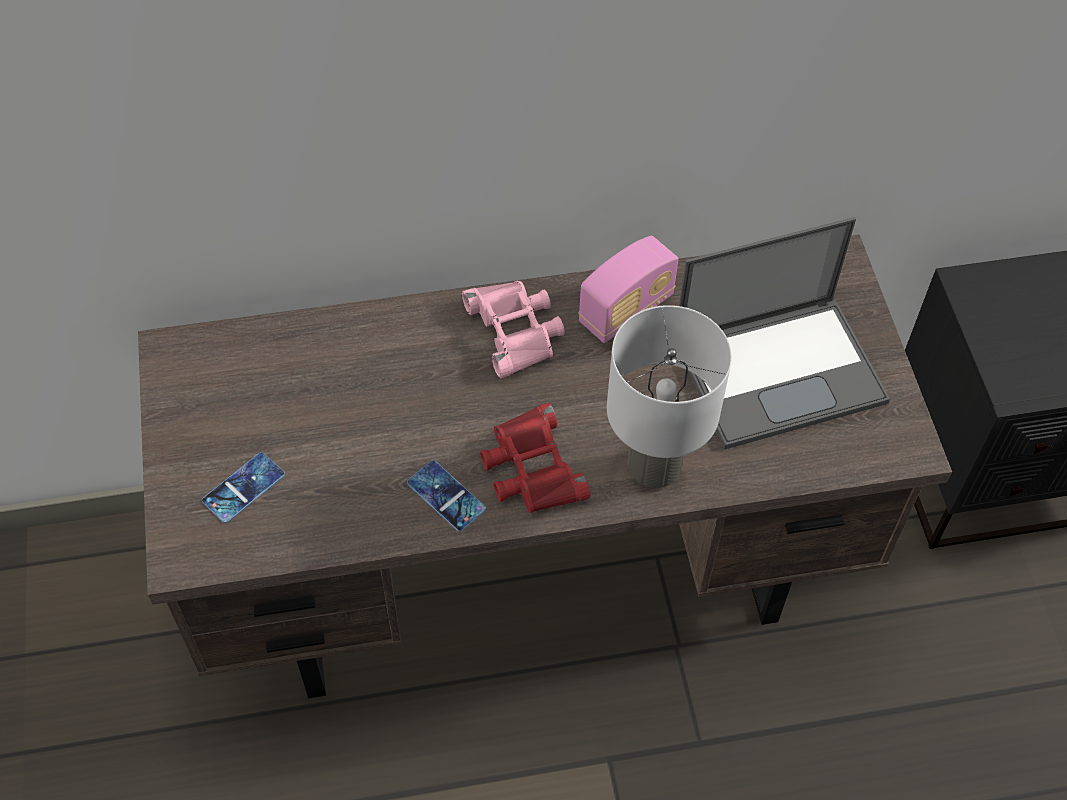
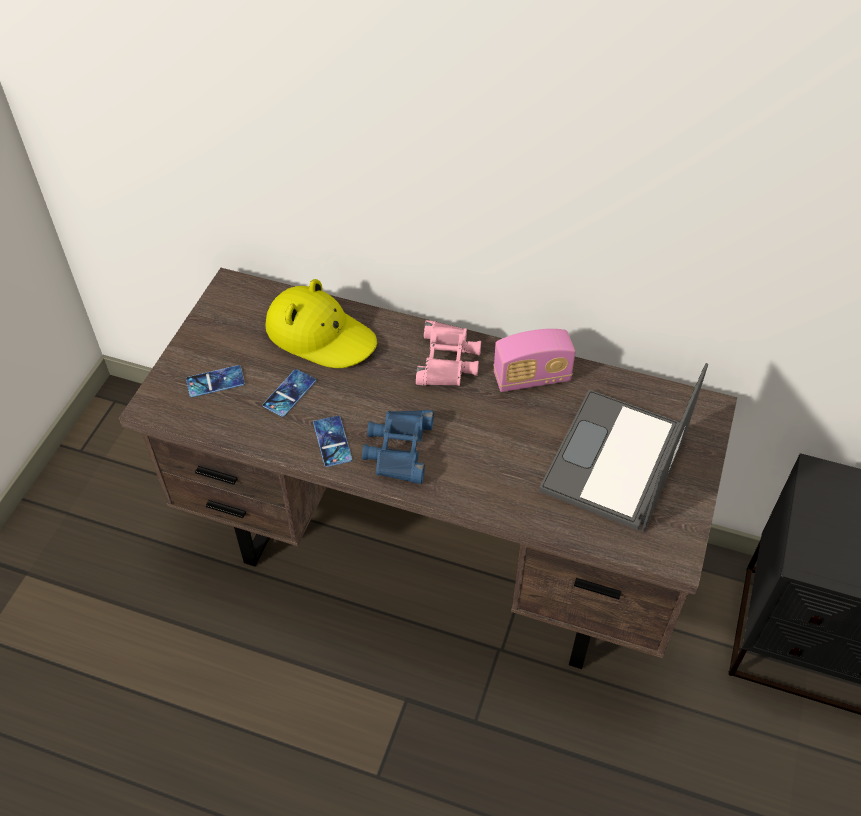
camera: 30 degrees right, 5 degrees down
(337, 366) = (321, 335): none -> yellow hat
(350, 459) = (289, 393): none -> phone
(531, 468) = (398, 449): red binoculars -> blue binoculars
(656, 466) = (482, 484): white table lamp -> none
(781, 370) = (615, 461): laptop -> laptop turned 105 degrees clockwise

